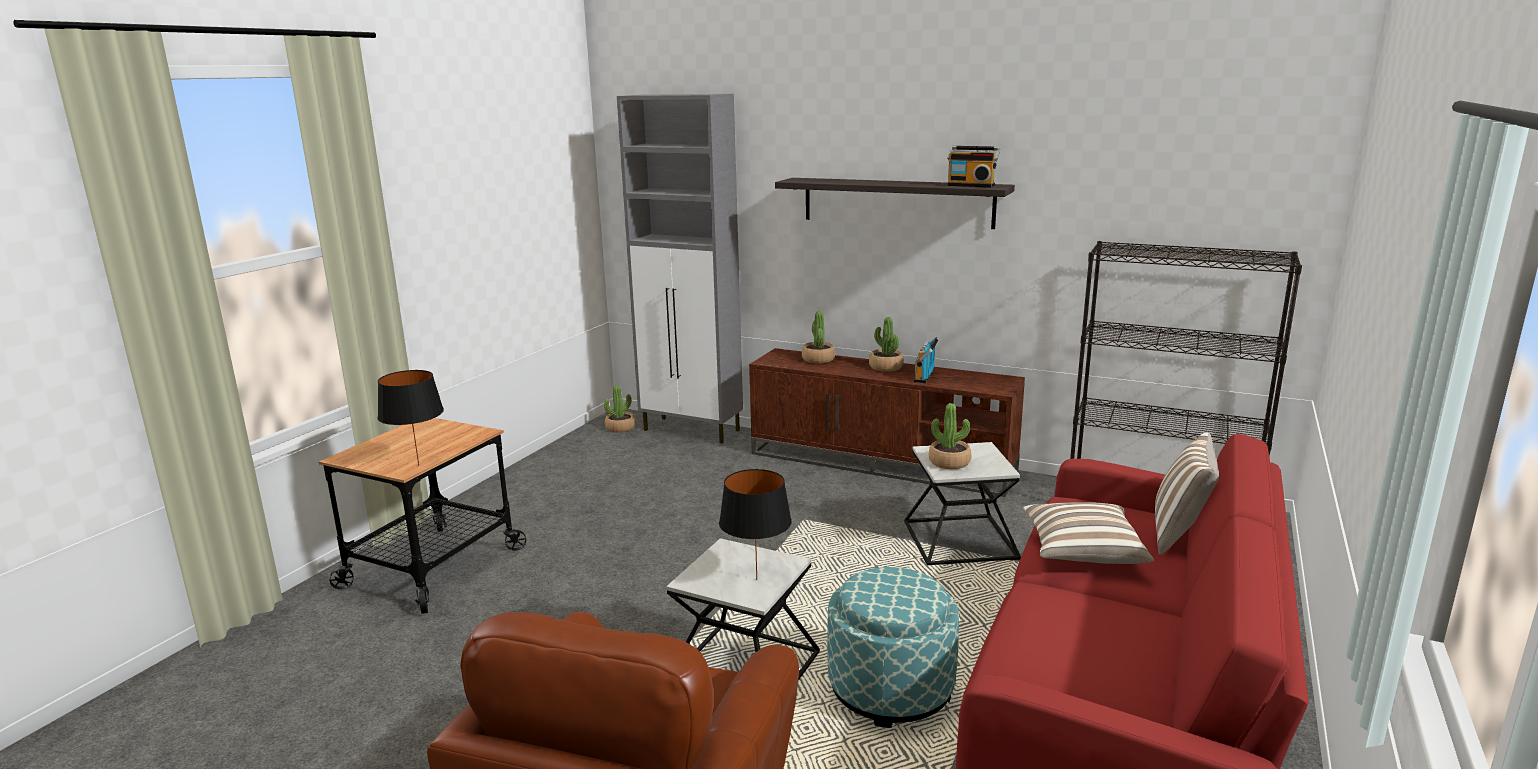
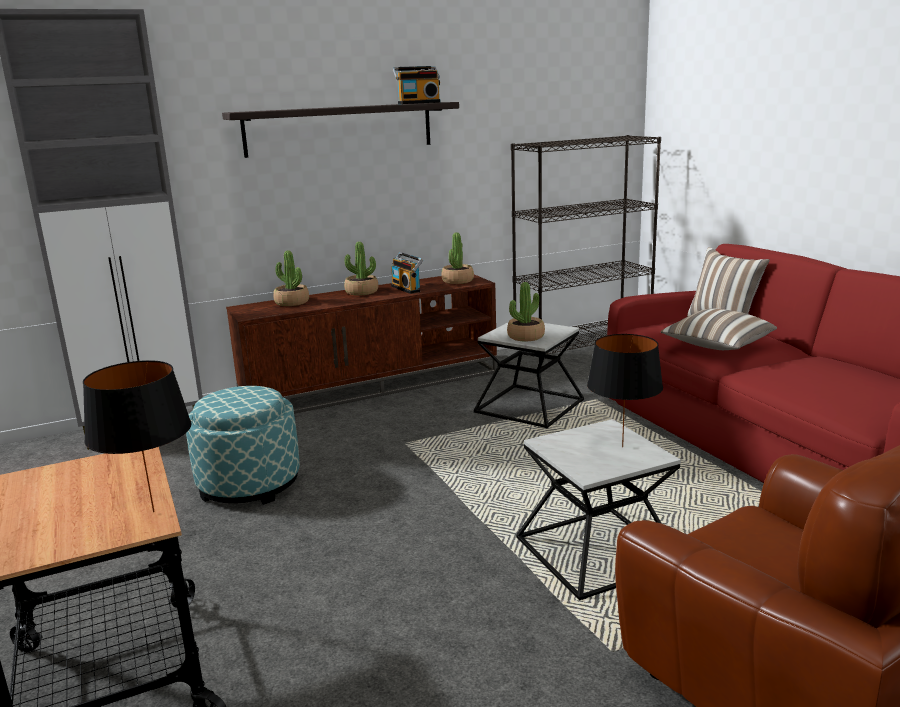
camera: 50 degrees left, 0 degrees up
(620, 428) = (51, 458): potted plant -> potted plant (457, 281)
(890, 689) = (692, 502): ottoman -> ottoman (249, 484)

